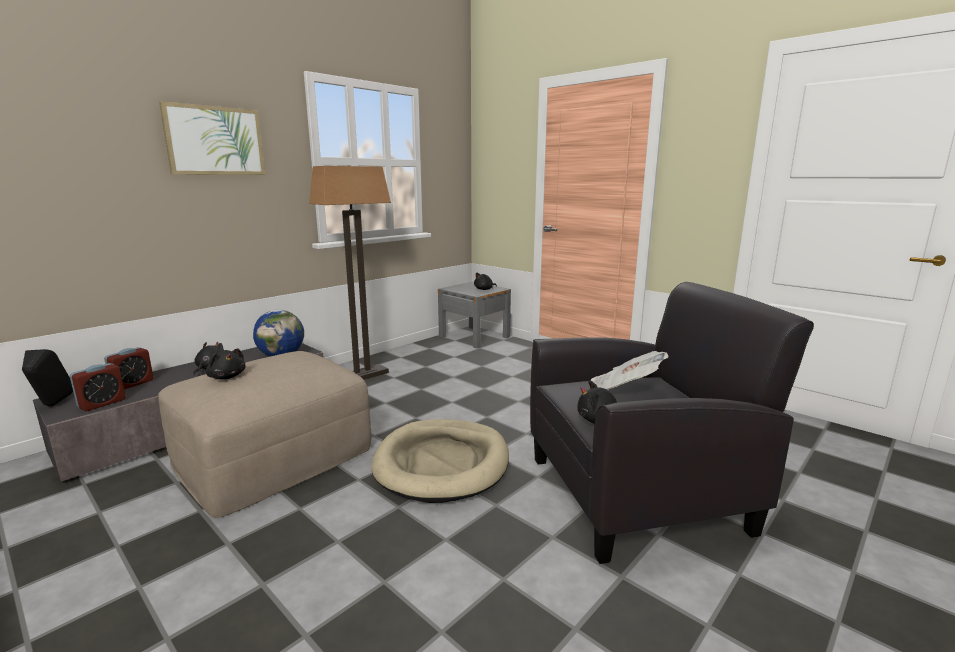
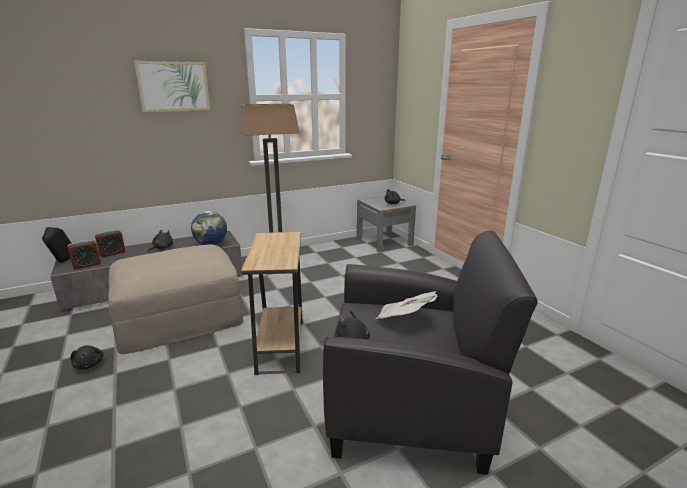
camera: 20 degrees right, 5 degrees up
(227, 377) = (146, 260): black plush toy -> black plush toy (89, 364)
(442, 463) = (281, 346): beige dog bed -> brown side table

